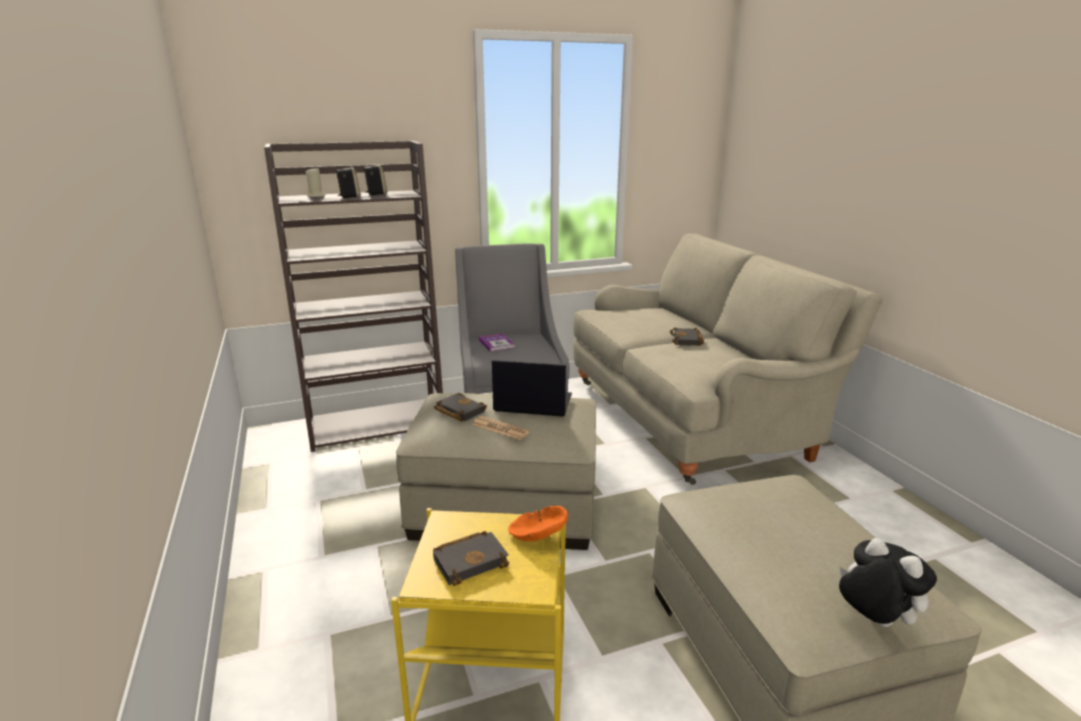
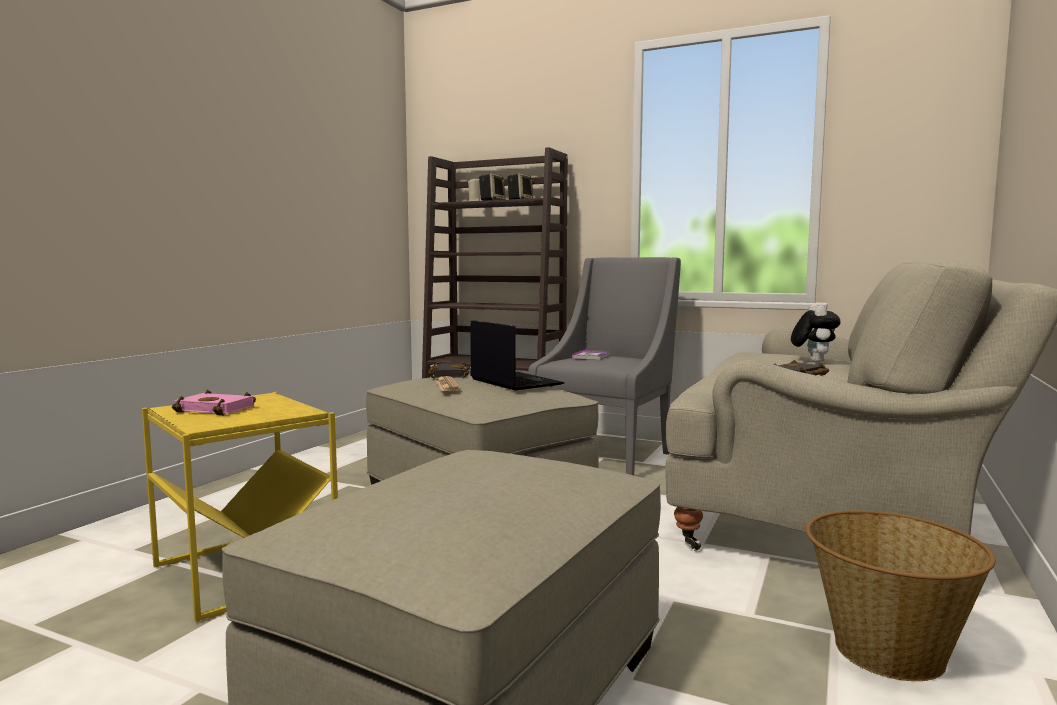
camera: 45 degrees right, 15 degrees down
(471, 560) = (218, 409): black book -> pink book
(537, 535) = (283, 413): orange bowl -> none
(843, 507) = (887, 650): none -> basket
(873, 621) = (357, 544): plush toy -> plush toy (812, 361)

